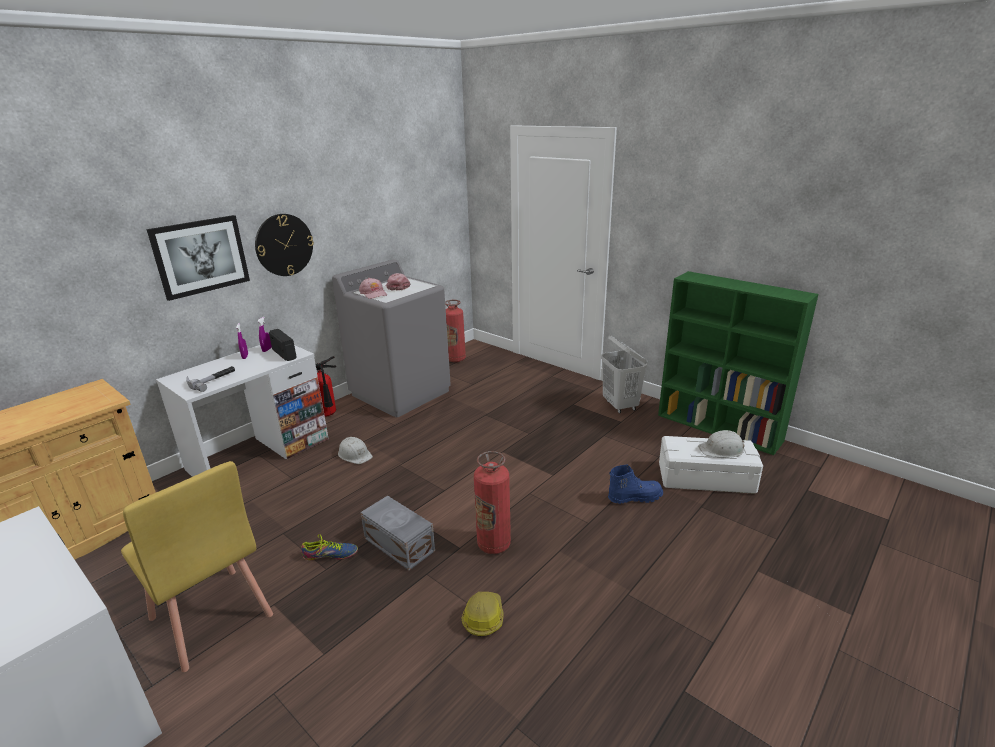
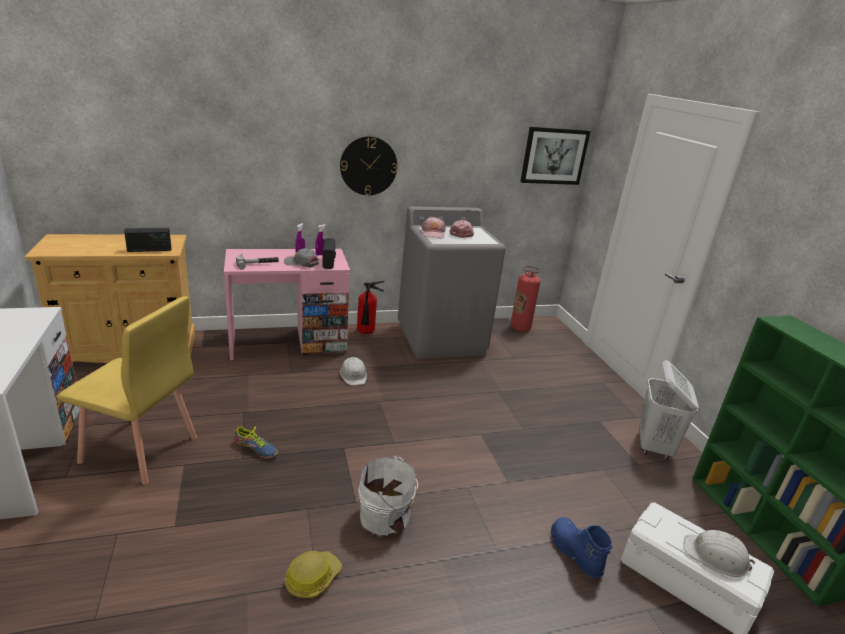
camera: 30 degrees right, 0 degrees up
(82, 407) = (149, 250): none -> radio
(200, 256) = (289, 157): picture -> picture (554, 156)
(210, 618) = (140, 450): yellow chair -> yellow chair turned 60 degrees counterclockwise
(258, 364) = (301, 263): none -> grey cap
(259, 454) = (288, 342): white desk -> pink desk
(399, 545) = (311, 470): grey storage box -> none
(494, 544) = (387, 516): fire extinguisher -> white bucket
(634, 497) = (574, 553): blue boot -> blue boot turned 135 degrees counterclockwise

